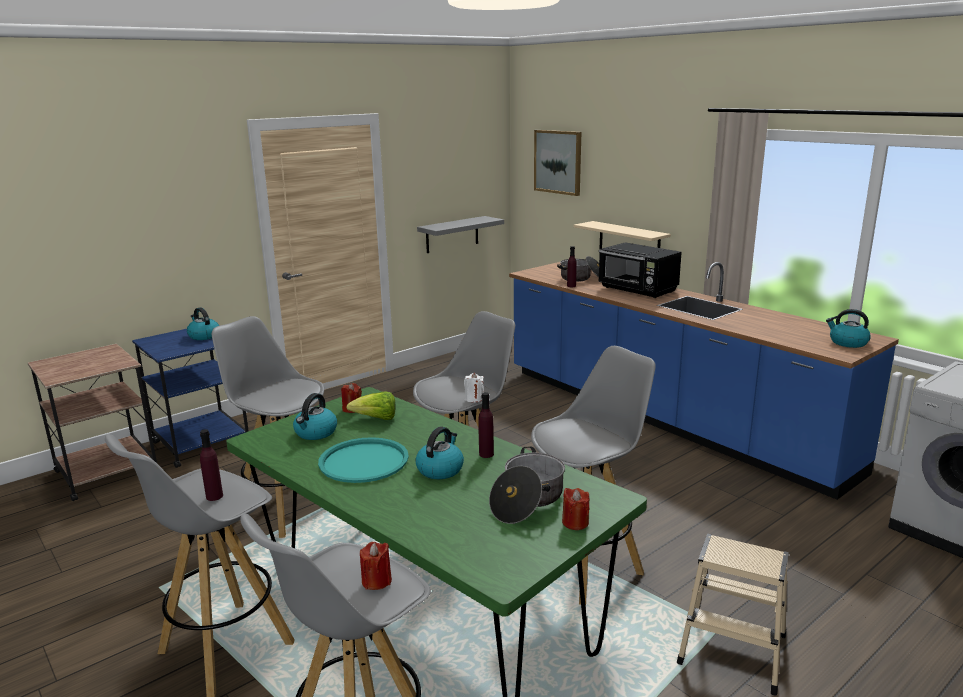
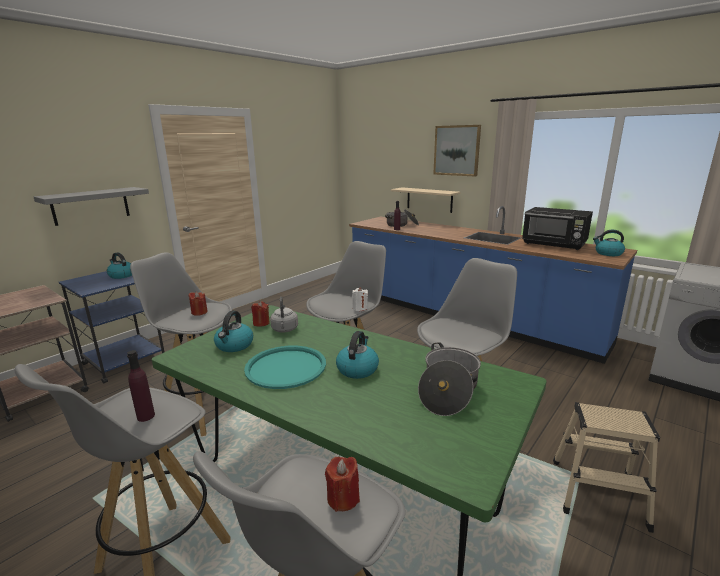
camera: 10 degrees left, 0 degrees up
(376, 419) = (284, 330): lettuce -> grey kettle
(452, 234) = (303, 200): grey shelf -> grey shelf (91, 206)
(486, 454) = (391, 352): purple bottle -> none
(558, 162) = (375, 148): picture -> picture (457, 150)
(575, 522) = (502, 408): red candle -> red candle (199, 312)
(638, 290) = (443, 230): black microwave -> black microwave (554, 244)

